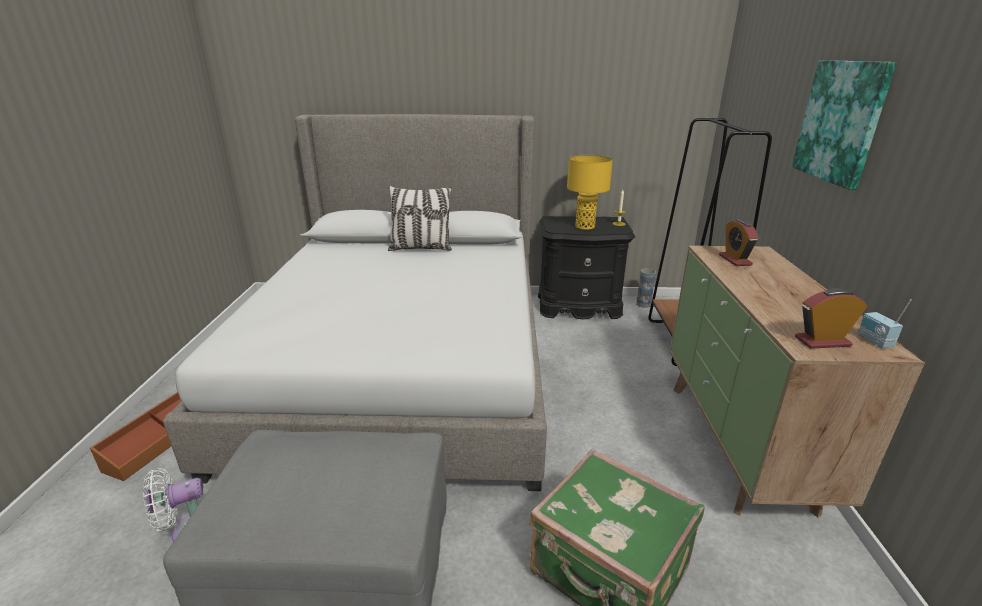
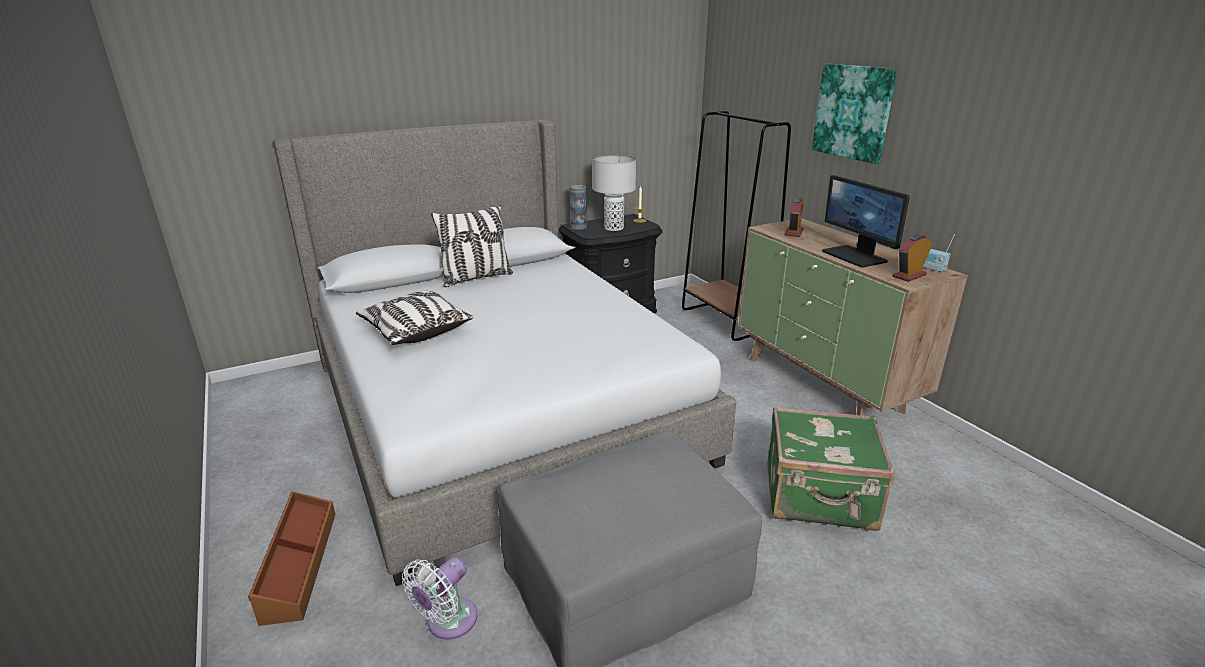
camera: 30 degrees left, 0 degrees up
(320, 280) = (415, 331): none -> pillow
(585, 226) = (614, 228): yellow table lamp -> white table lamp
(643, 304) = (664, 296): vase -> vase (578, 227)
(735, 260) = (793, 232): alarm clock -> alarm clock turned 120 degrees counterclockwise
(776, 301) = (855, 256): none -> monitor

